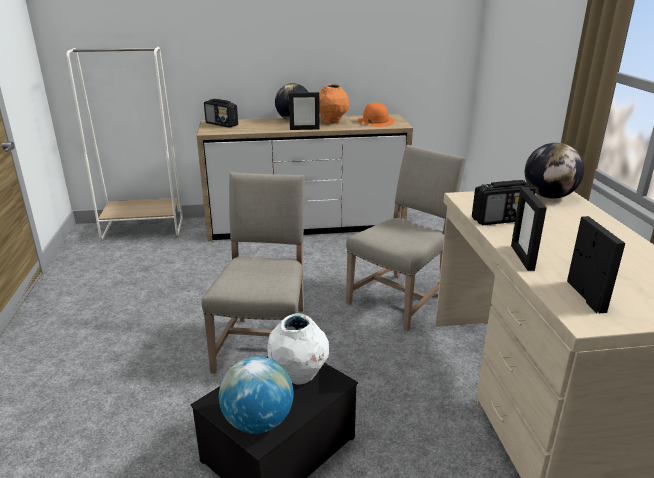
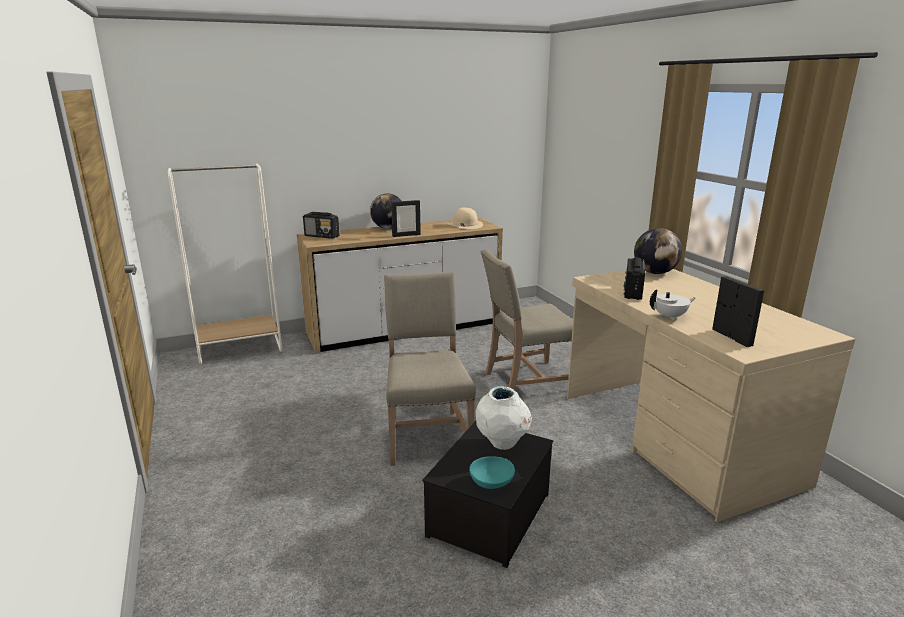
camera: 15 degrees left, 5 degrees down
(258, 422) = (491, 482): globe -> turquoise bowl
(331, 122) = (426, 228): orange vase -> none
(375, 121) = (465, 225): orange hat -> beige hat
(401, 298) = (526, 380): beige chair -> beige chair turned 135 degrees counterclockwise
(501, 219) = (633, 292): radio -> radio turned 135 degrees clockwise
(523, 257) = (670, 317): picture frame -> white teapot

